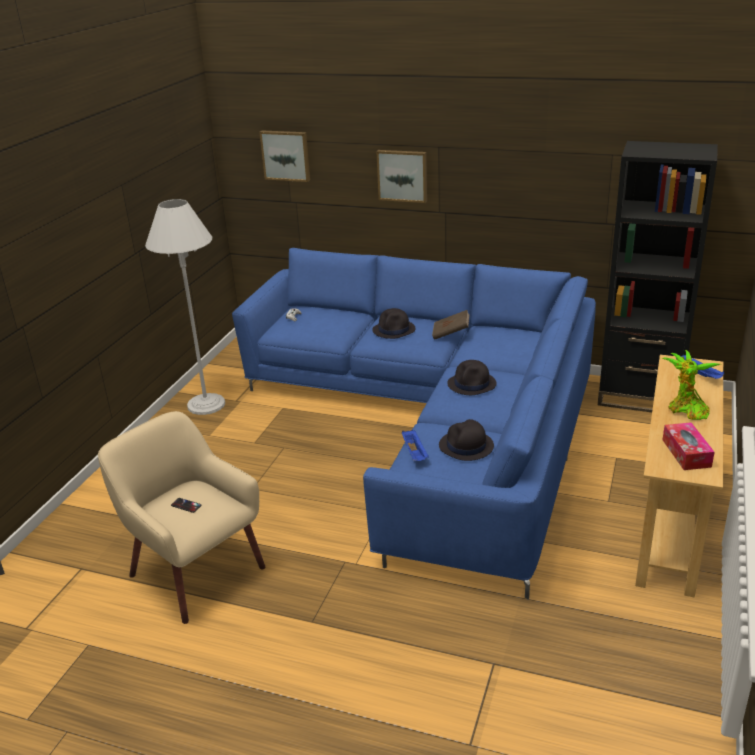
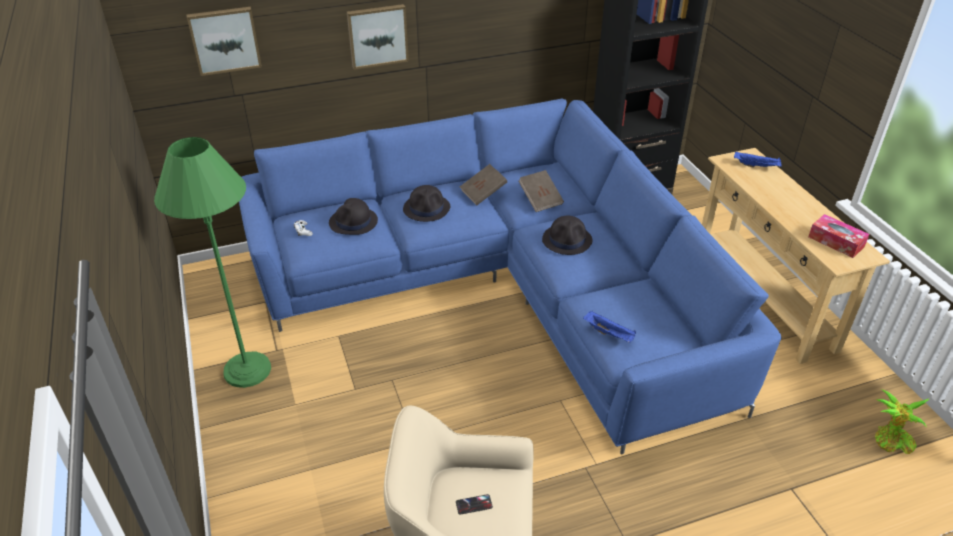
camera: 40 degrees left, 10 degrees up
(206, 404) = (247, 370): white floor lamp -> green floor lamp
(466, 446) = (640, 306): black hat -> black hat (353, 222)
(491, 351) = (540, 199): none -> brown book
(686, 410) = (789, 203): potted plant -> potted plant (890, 442)

